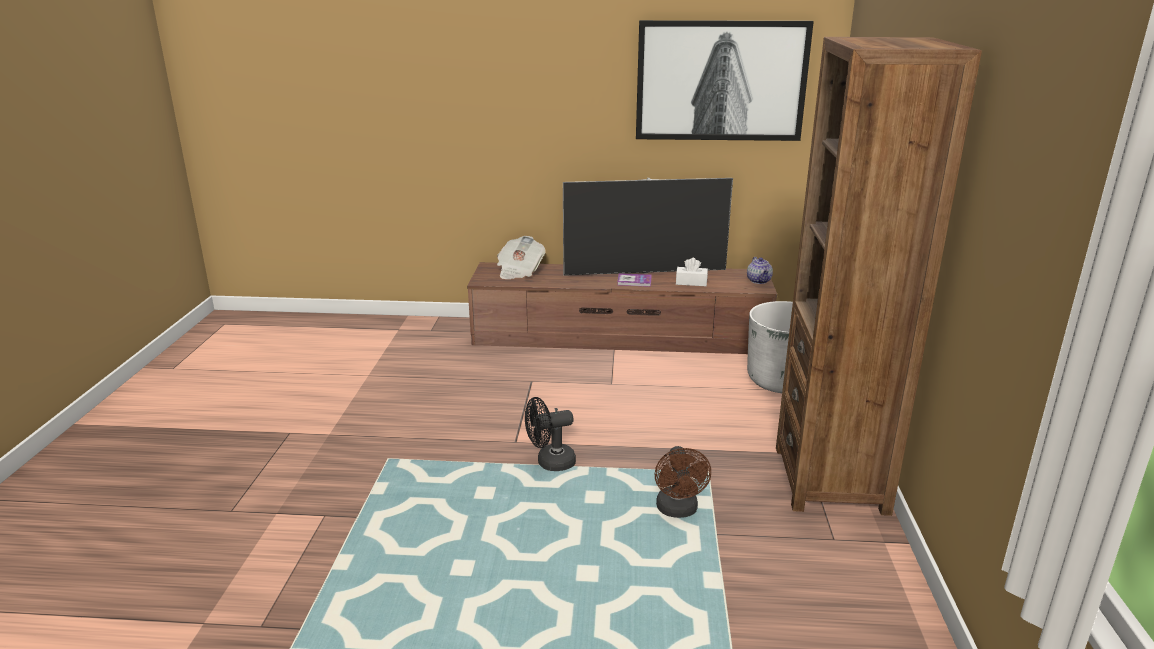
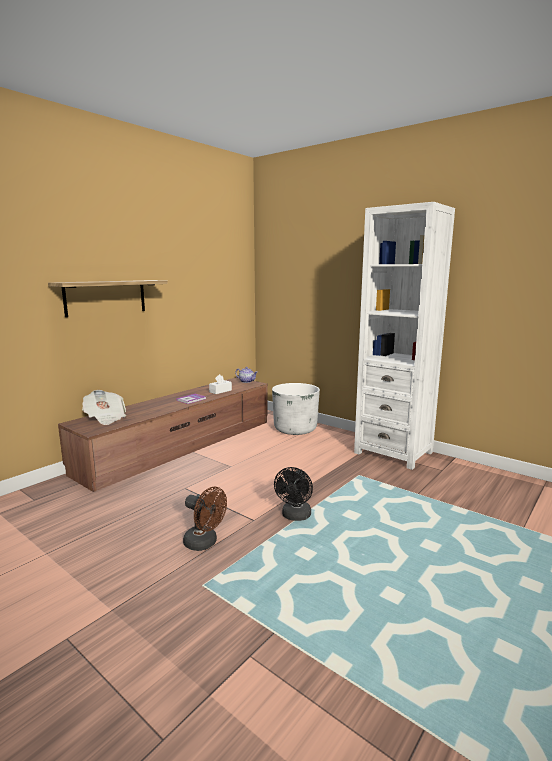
camera: 55 degrees left, 10 degrees down
(551, 126) = (106, 297): none -> shelf
(645, 272) = (185, 395): television -> none
(678, 511) = (387, 496): brown fan -> brown fan (205, 543)
(721, 81) = (204, 261): picture -> none
(830, 479) = (393, 452): brown bookcase -> white bookcase

